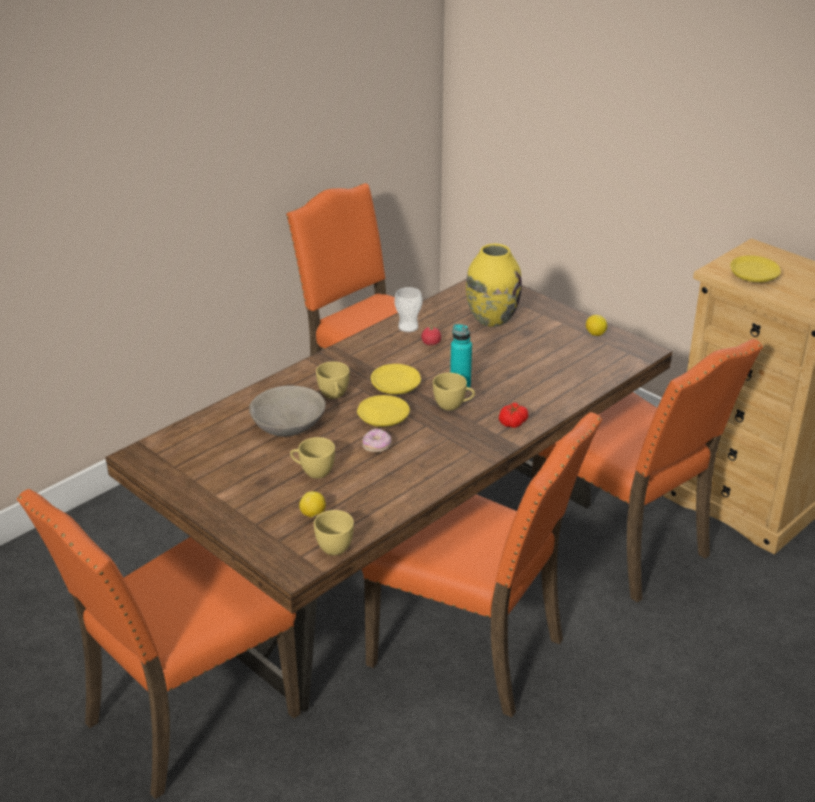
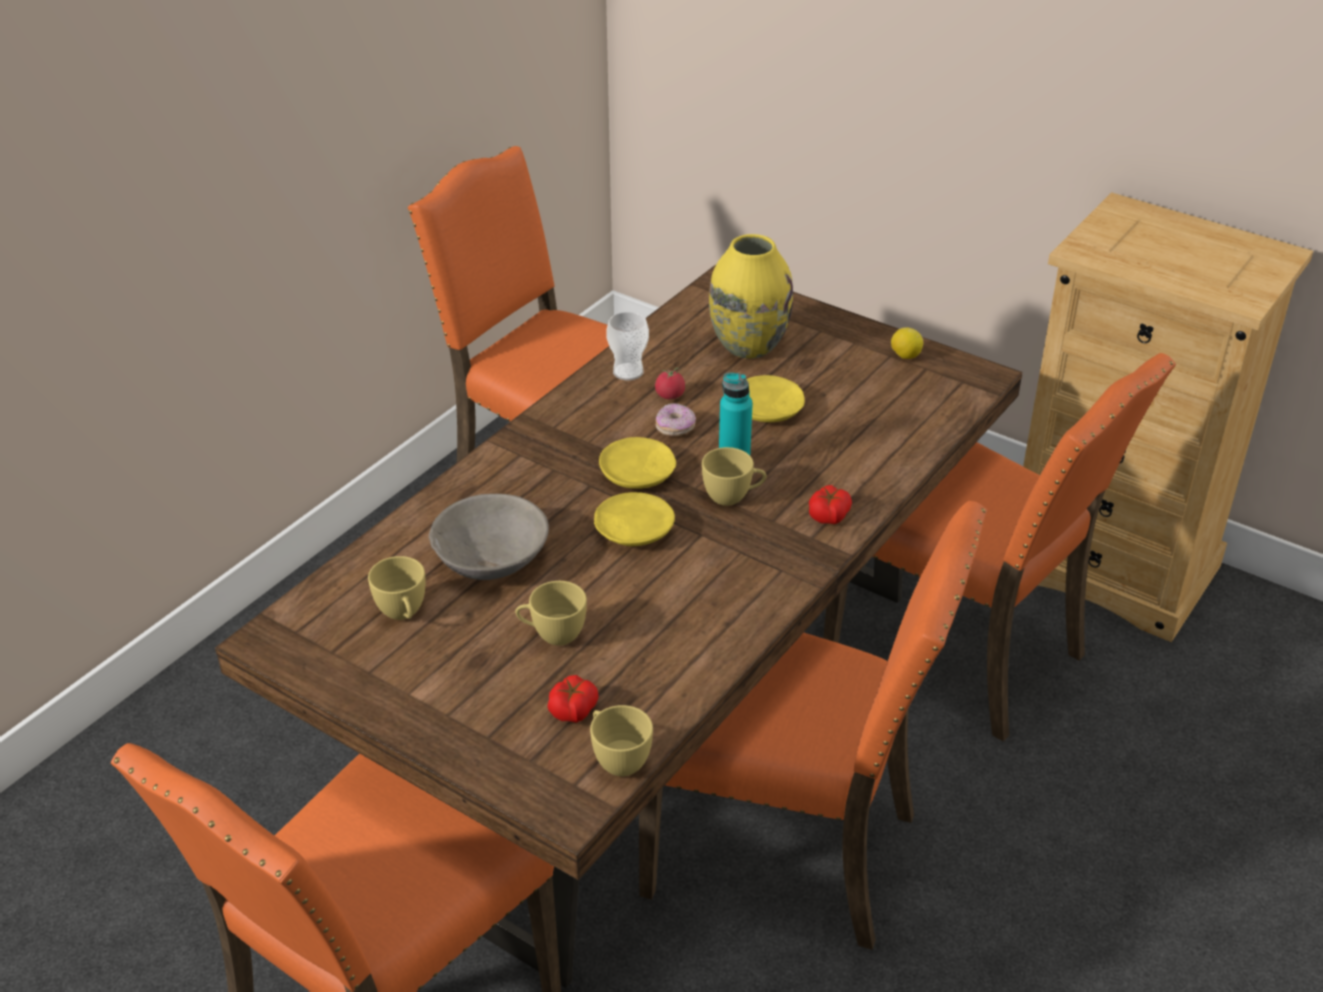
camera: 10 degrees left, 5 degrees up
(313, 514) = (573, 709): lemon -> tomato
(334, 396) = (548, 500): yellow cup -> yellow cup (403, 614)
(377, 447) = (638, 580): donut -> donut (675, 428)
(754, 277) = (1136, 255): yellow plate -> yellow plate (768, 410)

